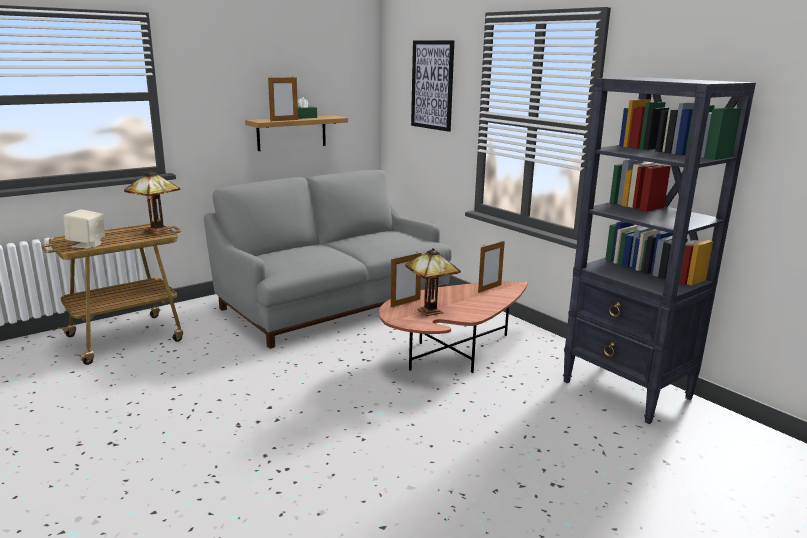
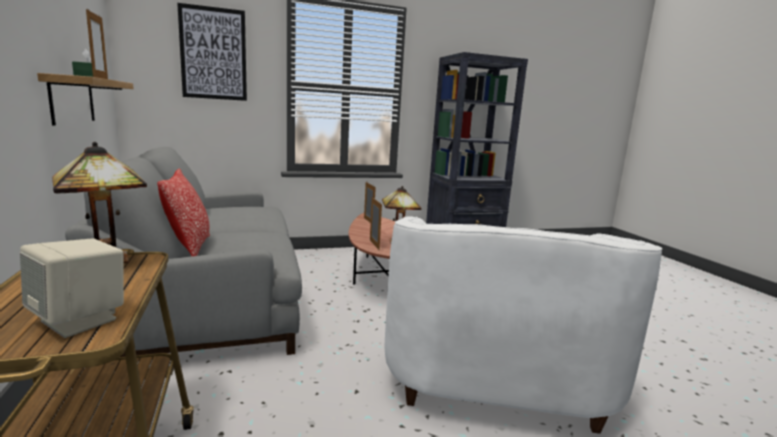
camera: 70 degrees left, 5 degrees down
(281, 248) = (189, 247): none -> pillow
(293, 436) = (493, 369): none -> white armchair

